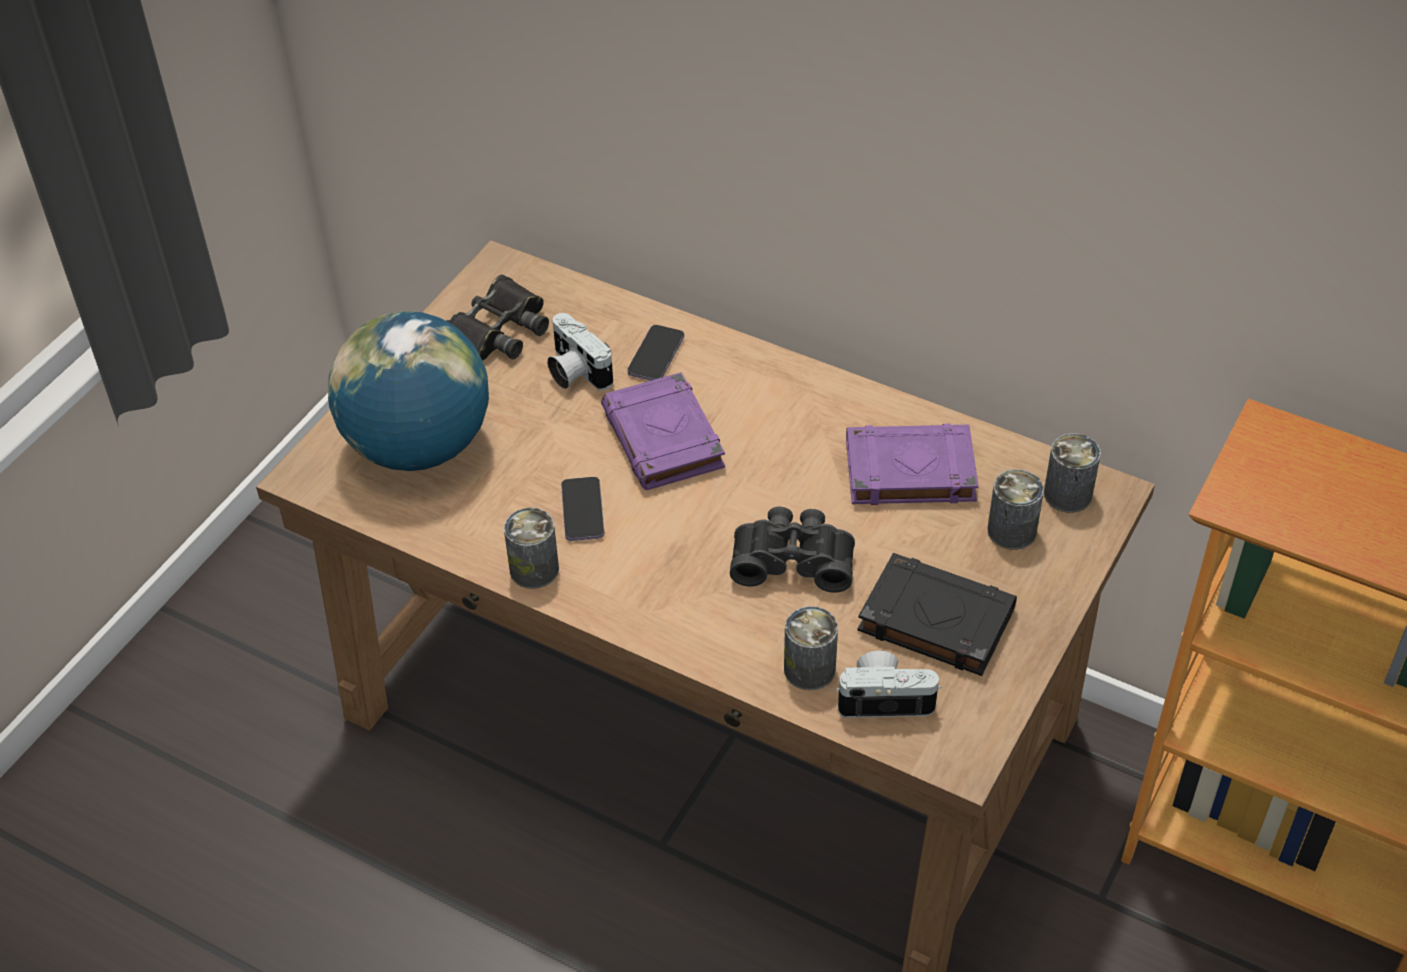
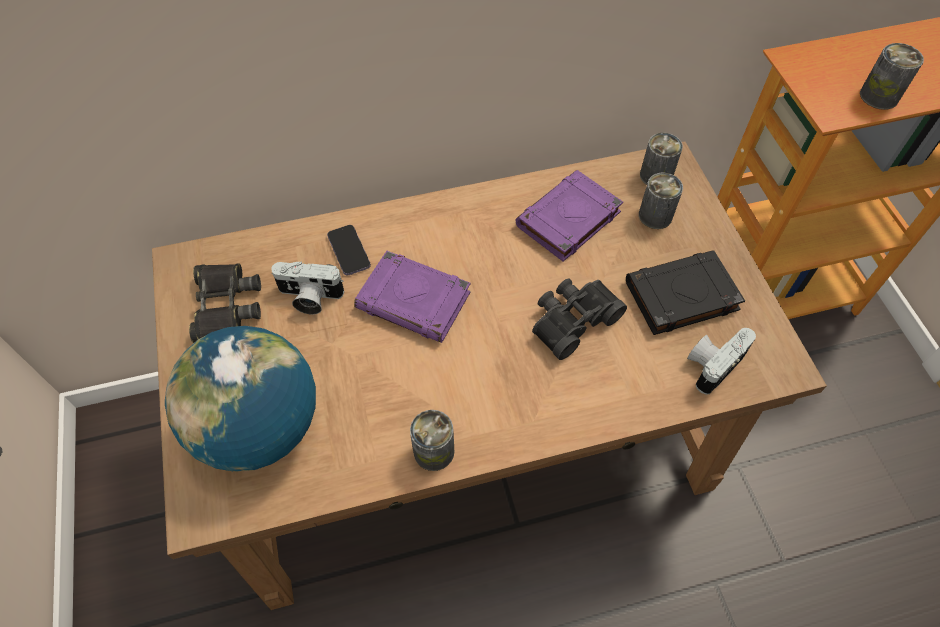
camera: 45 degrees left, 10 degrees up
(582, 511) = (419, 386): phone -> none
(809, 669) = (657, 380): can -> can (879, 96)

